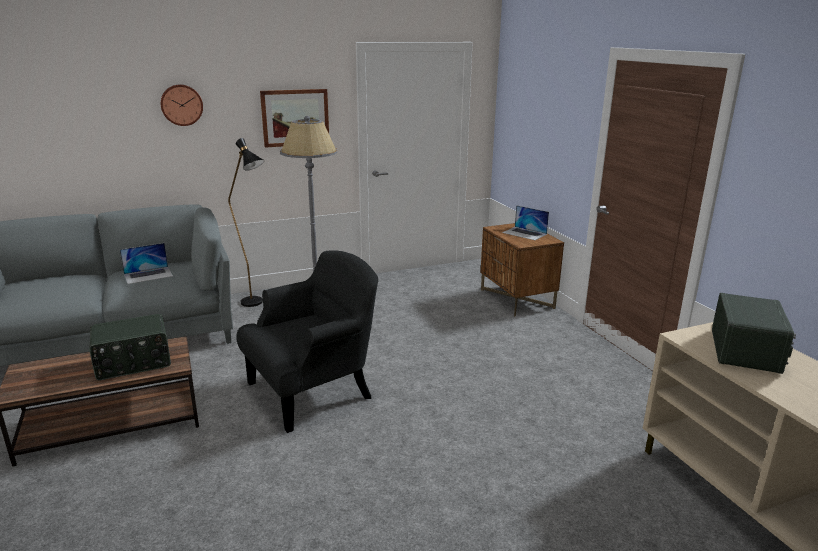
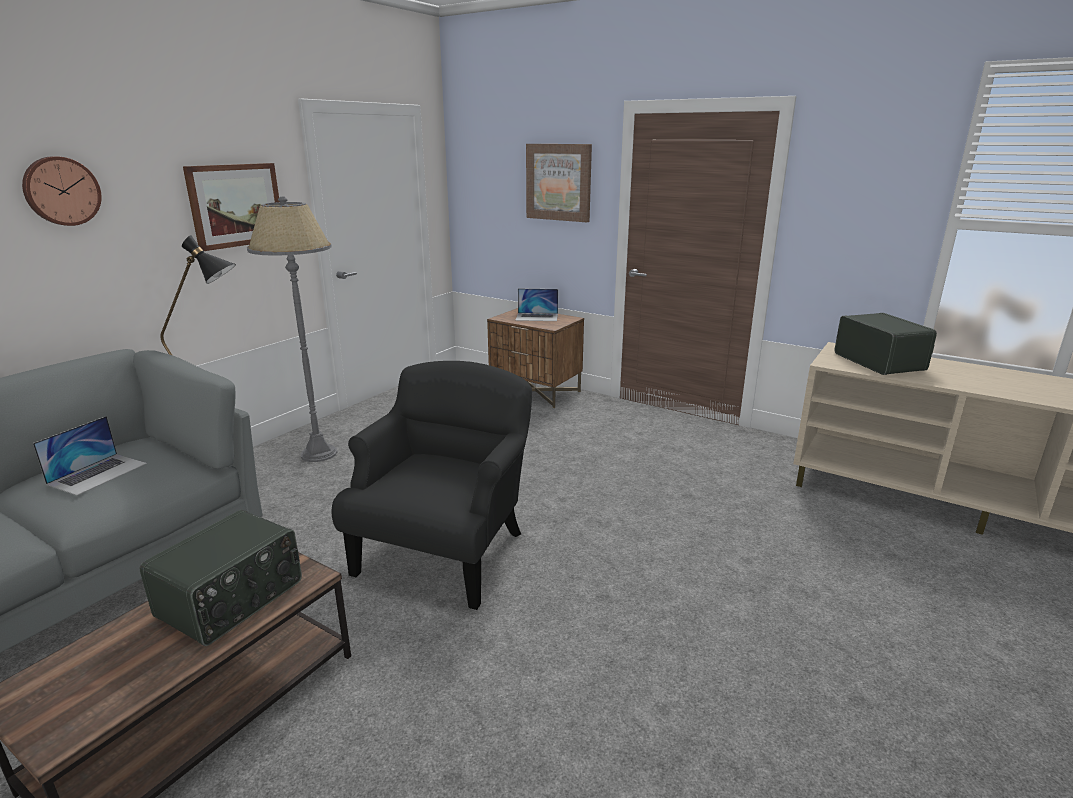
camera: 35 degrees left, 0 degrees up
(561, 116) = (559, 182): none -> picture

